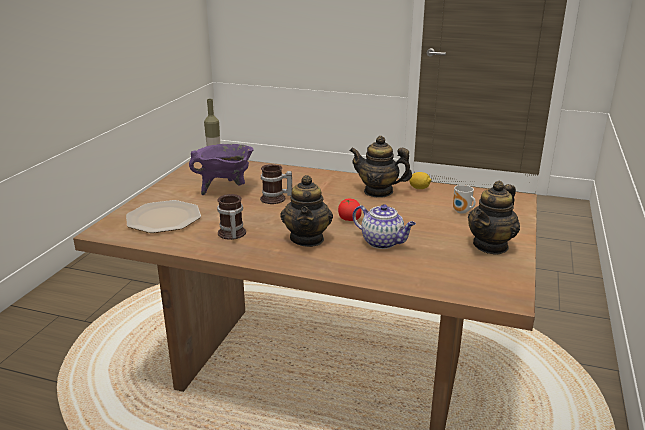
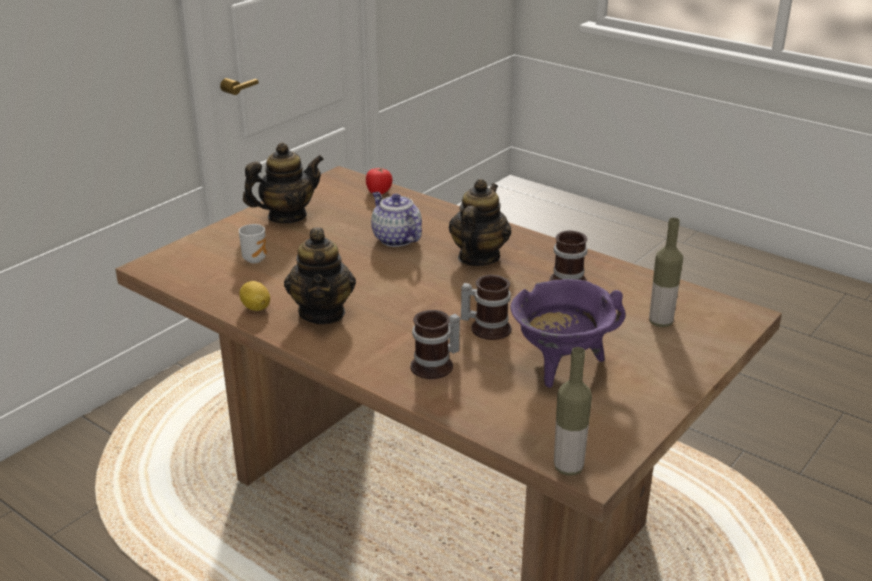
camera: 160 degrees left, 5 degrees up
(164, 218) = (660, 322): plate -> bottle
(293, 180) = (436, 366): none -> mug
(349, 219) = (407, 274): tomato -> tomato (378, 191)
(378, 192) = (322, 312): teapot -> teapot turned 45 degrees clockwise

